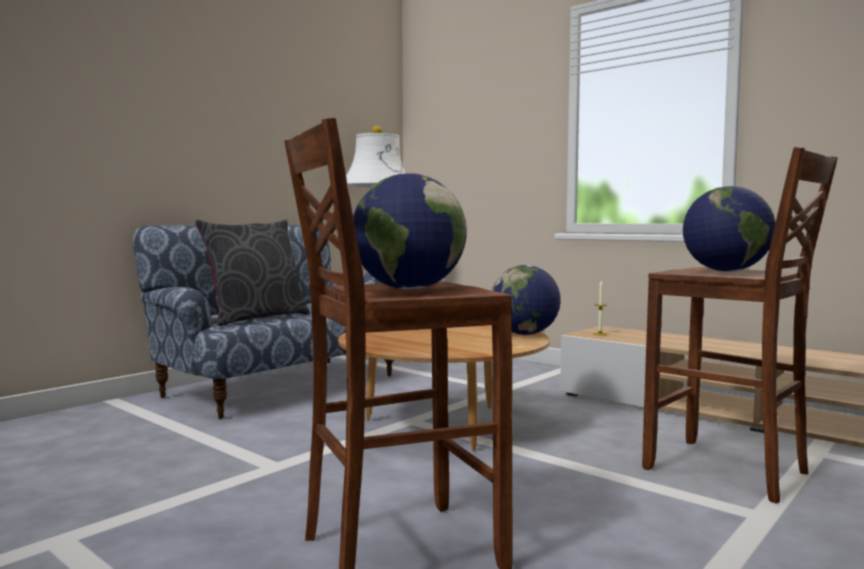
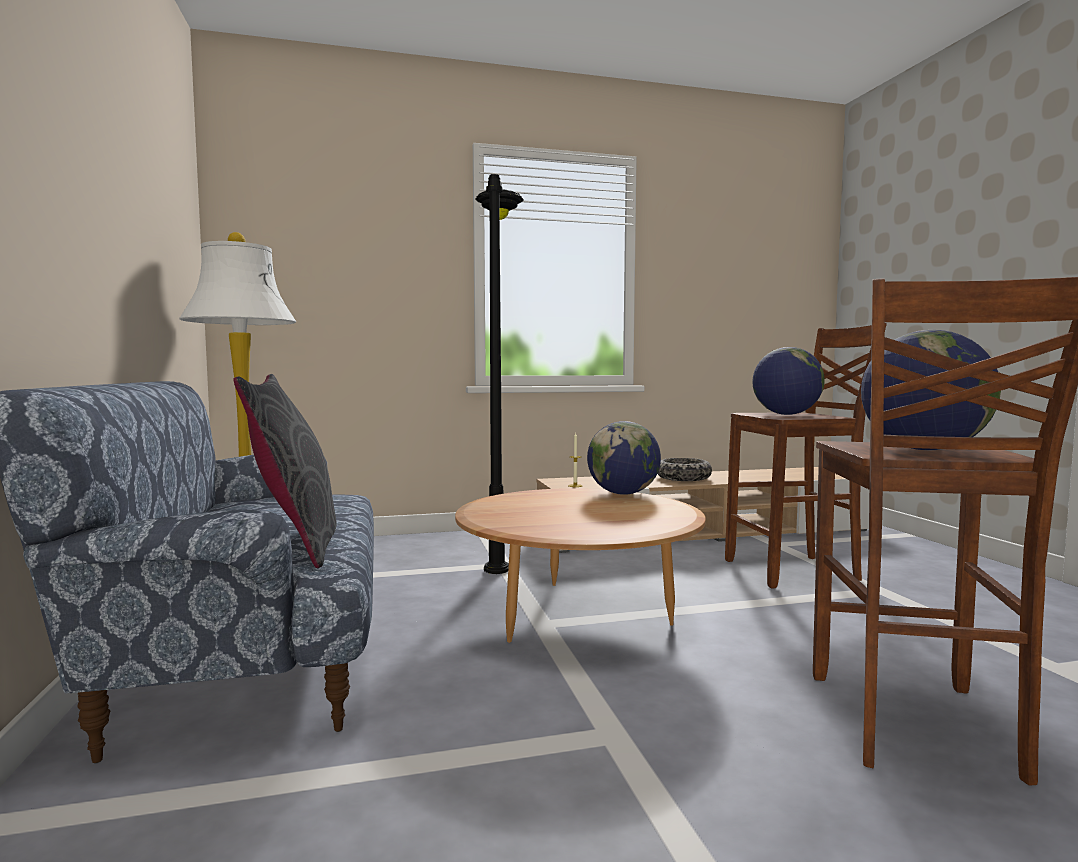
camera: 55 degrees left, 0 degrees up
(539, 380) = (500, 547): none -> black floor lamp
(738, 348) = (683, 478): none -> bowl

